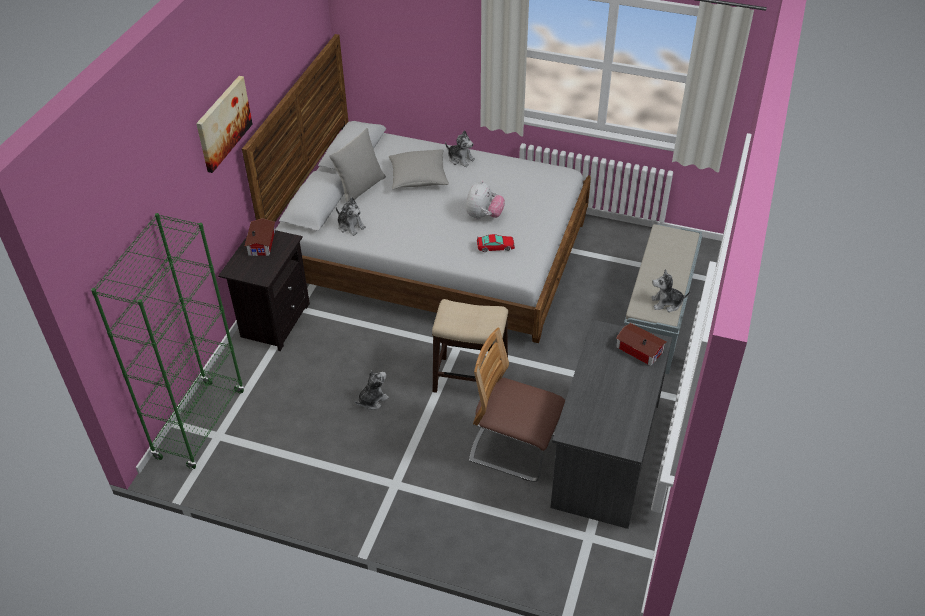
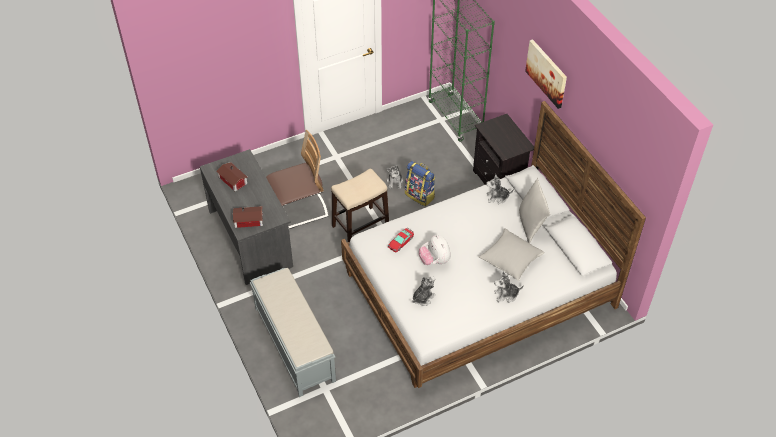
camera: 135 degrees right, 5 degrees up
(263, 242) = (515, 142): toy house -> toy house (232, 181)
(368, 365) = (420, 195): none -> backpack
(666, 303) = (270, 291): plush toy -> plush toy (423, 298)

